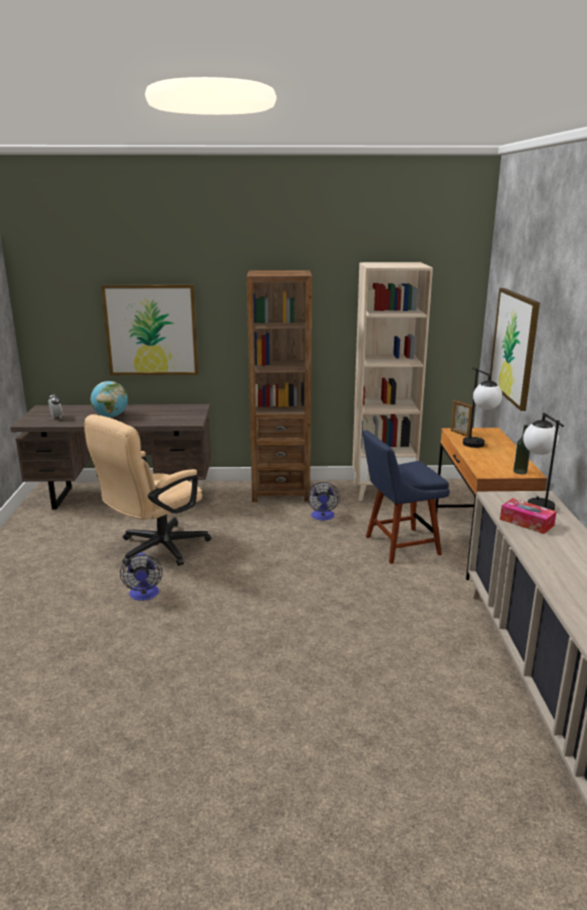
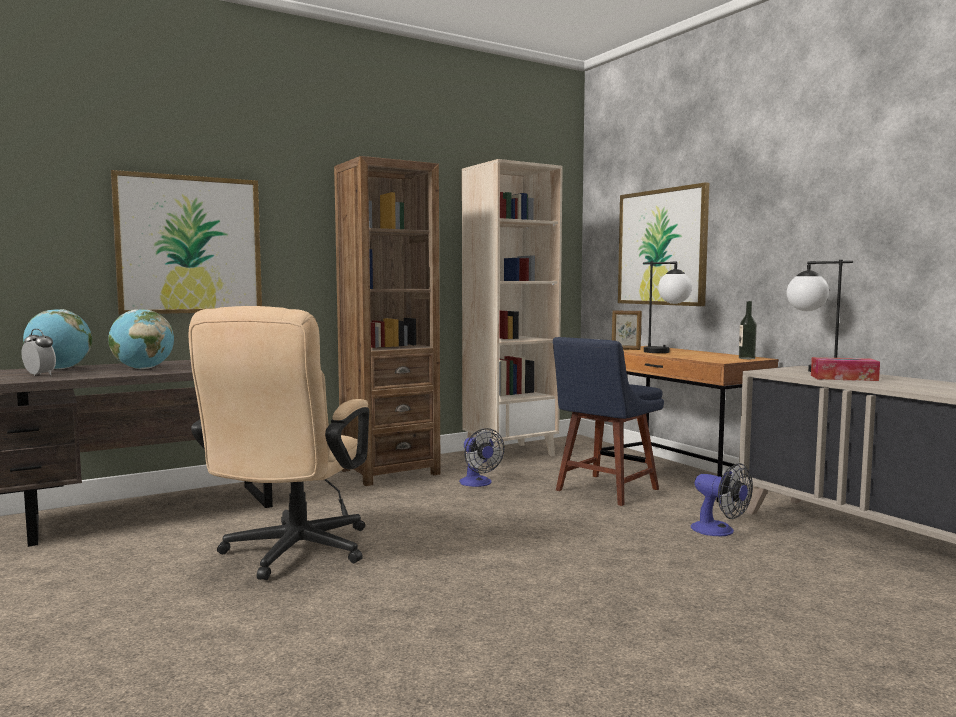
camera: 30 degrees left, 15 degrees down
(74, 409) = (60, 369): none -> globe
(144, 595) = (347, 607): fan -> fan (719, 531)

